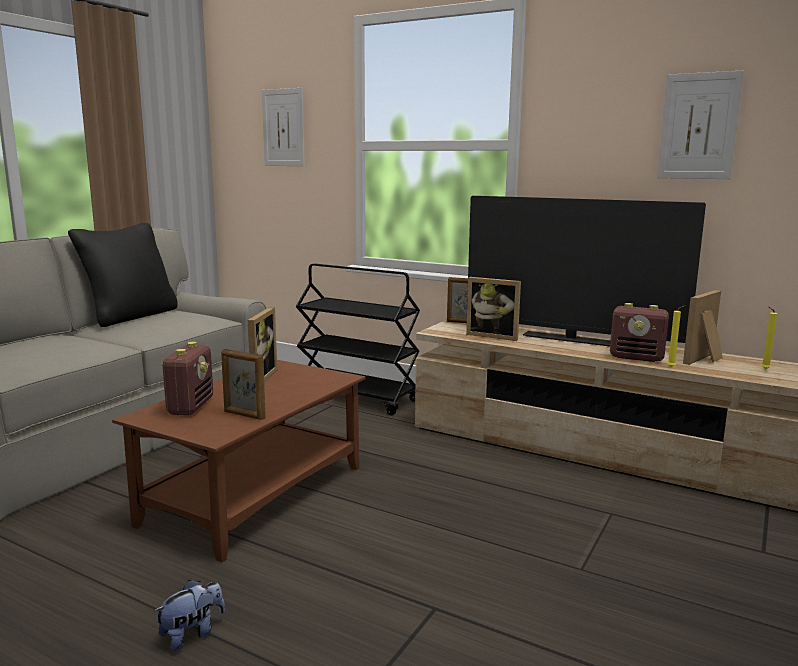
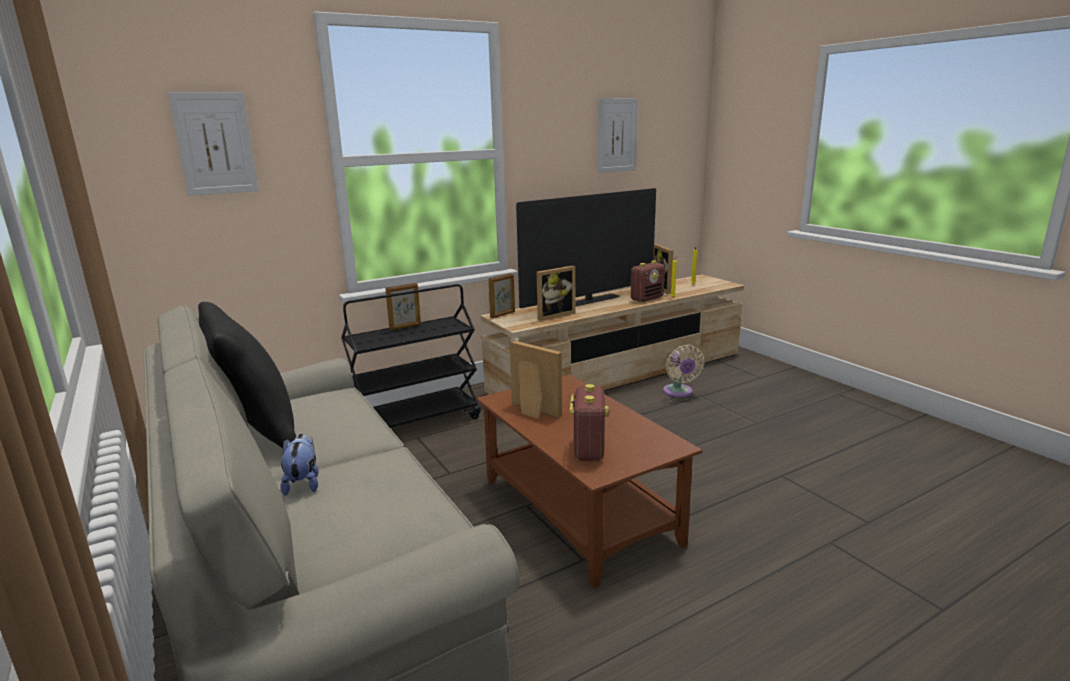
camera: 60 degrees left, 5 degrees up
(190, 406) = (588, 448): radio -> radio turned 60 degrees clockwise
(192, 634) = (784, 574): plush toy -> plush toy (303, 483)
(244, 415) = (631, 429): picture frame -> picture frame (405, 327)
(599, 497) = (679, 393): none -> beige fan

